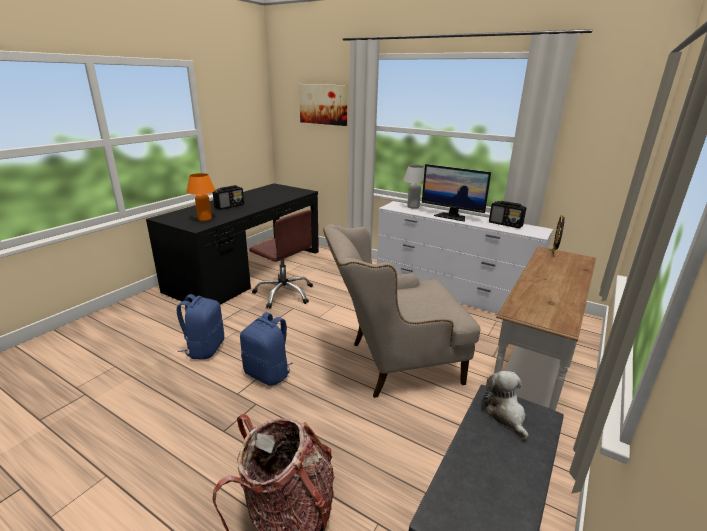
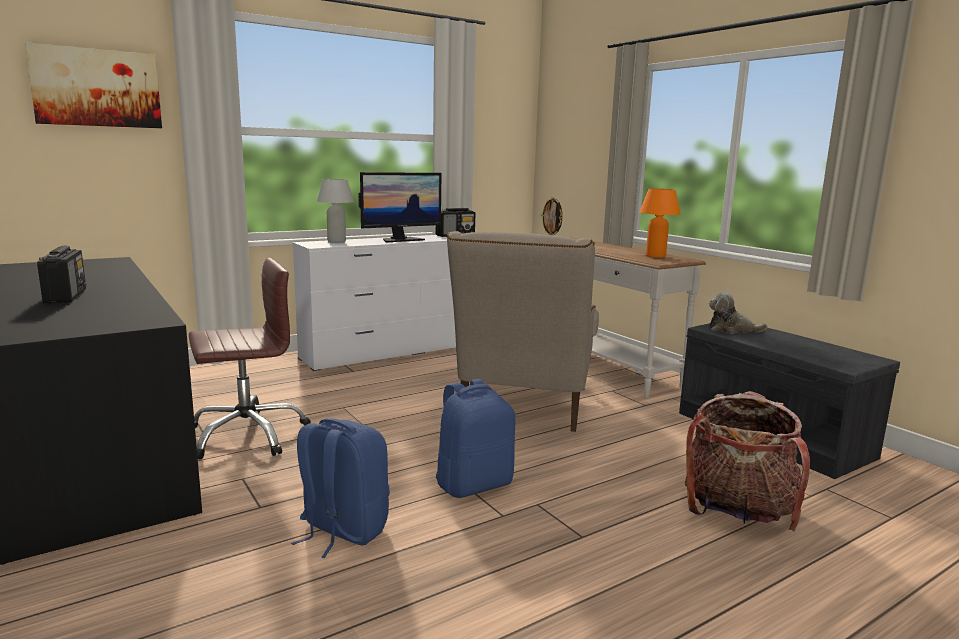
camera: 65 degrees left, 10 degrees down
(204, 219) = (109, 314): orange table lamp -> orange table lamp (655, 256)

